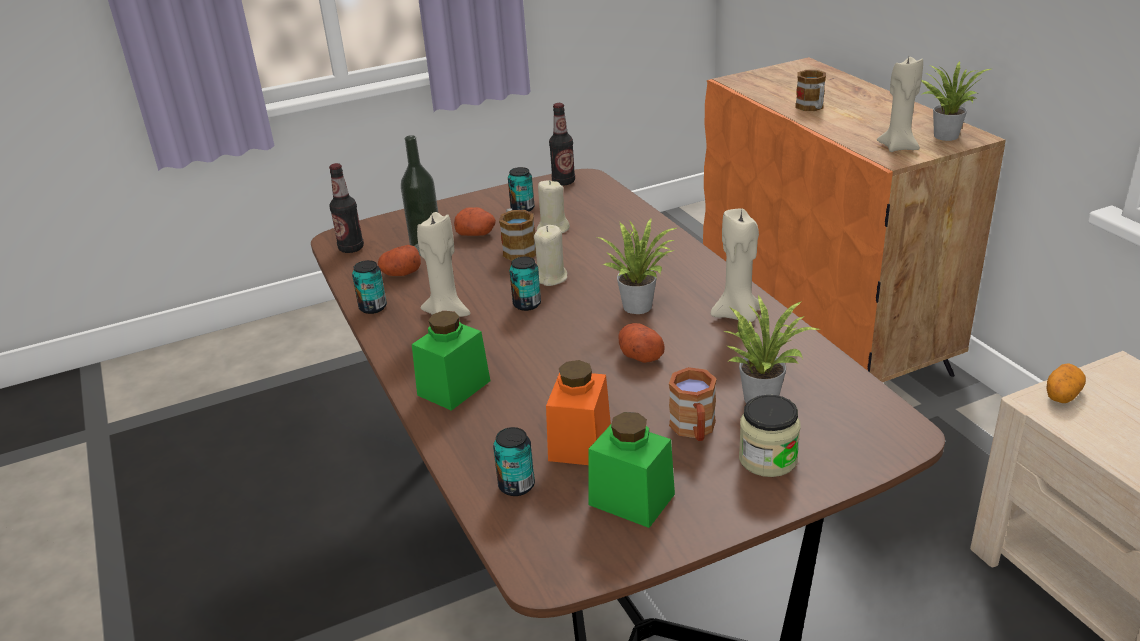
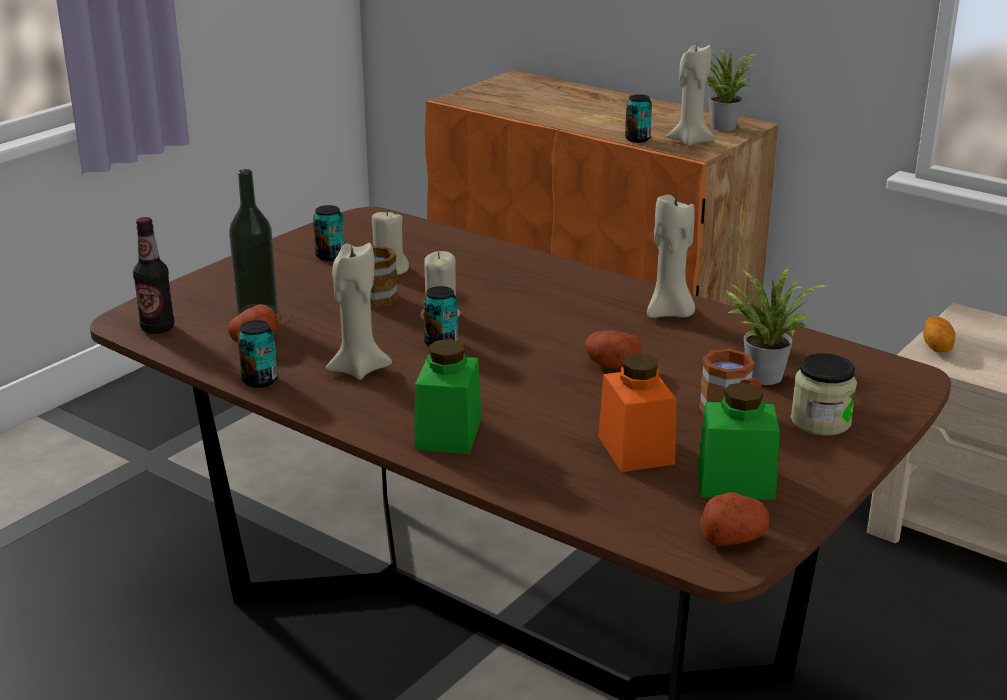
camera: 30 degrees left, 5 degrees down
(477, 233) = (303, 288): potato -> potato (733, 537)
(516, 486) = (613, 500): can -> can (637, 139)
(563, 182) = (349, 223): bottle -> none
(640, 305) = (563, 322): potted plant -> none
(812, 108) = (568, 116): mug -> none

